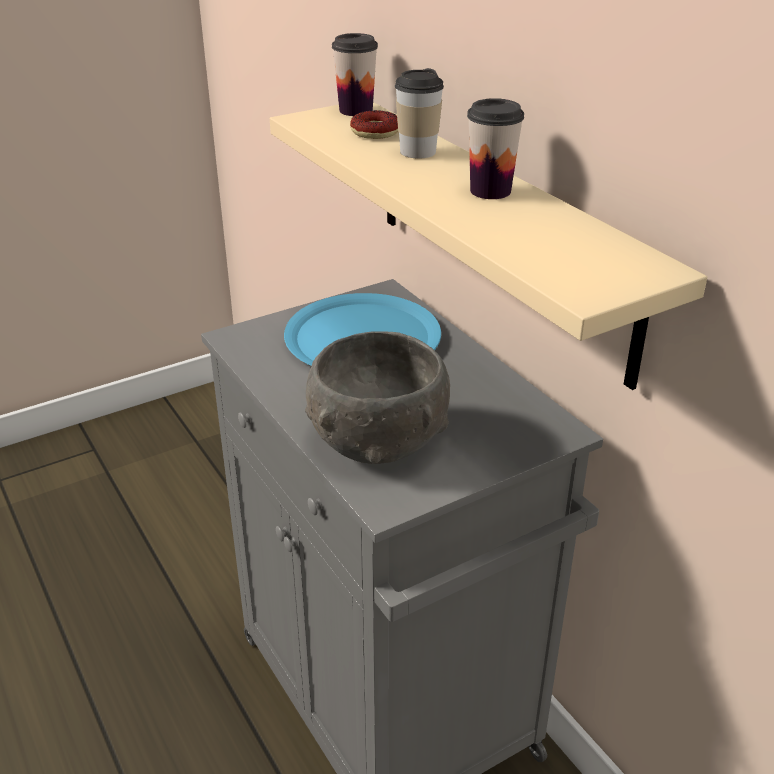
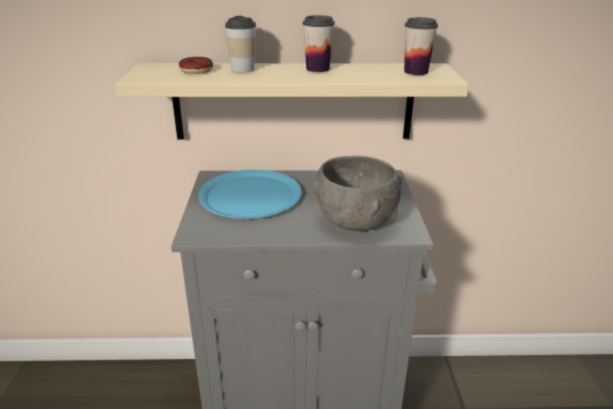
camera: 60 degrees left, 5 degrees down
(356, 110) = (153, 67): cup -> cup (416, 71)

